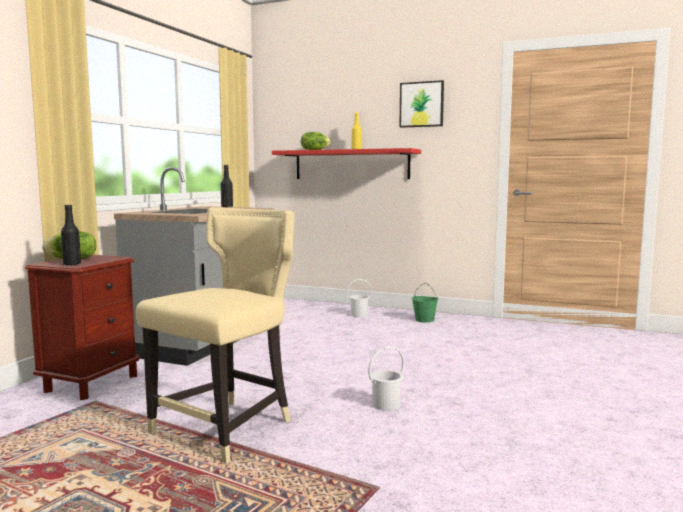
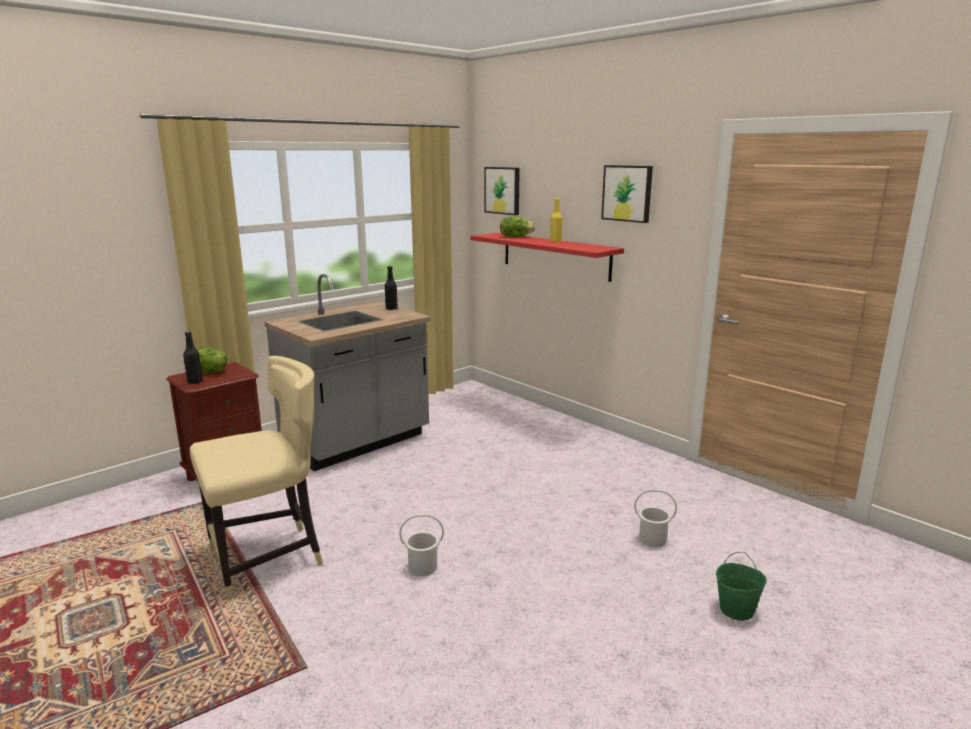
camera: 25 degrees right, 10 degrees up
(292, 114) = (503, 190): none -> picture
(359, 315) = (539, 428): white bucket -> white bucket (652, 539)
(425, 320) = (600, 450): green bucket -> green bucket (737, 610)

